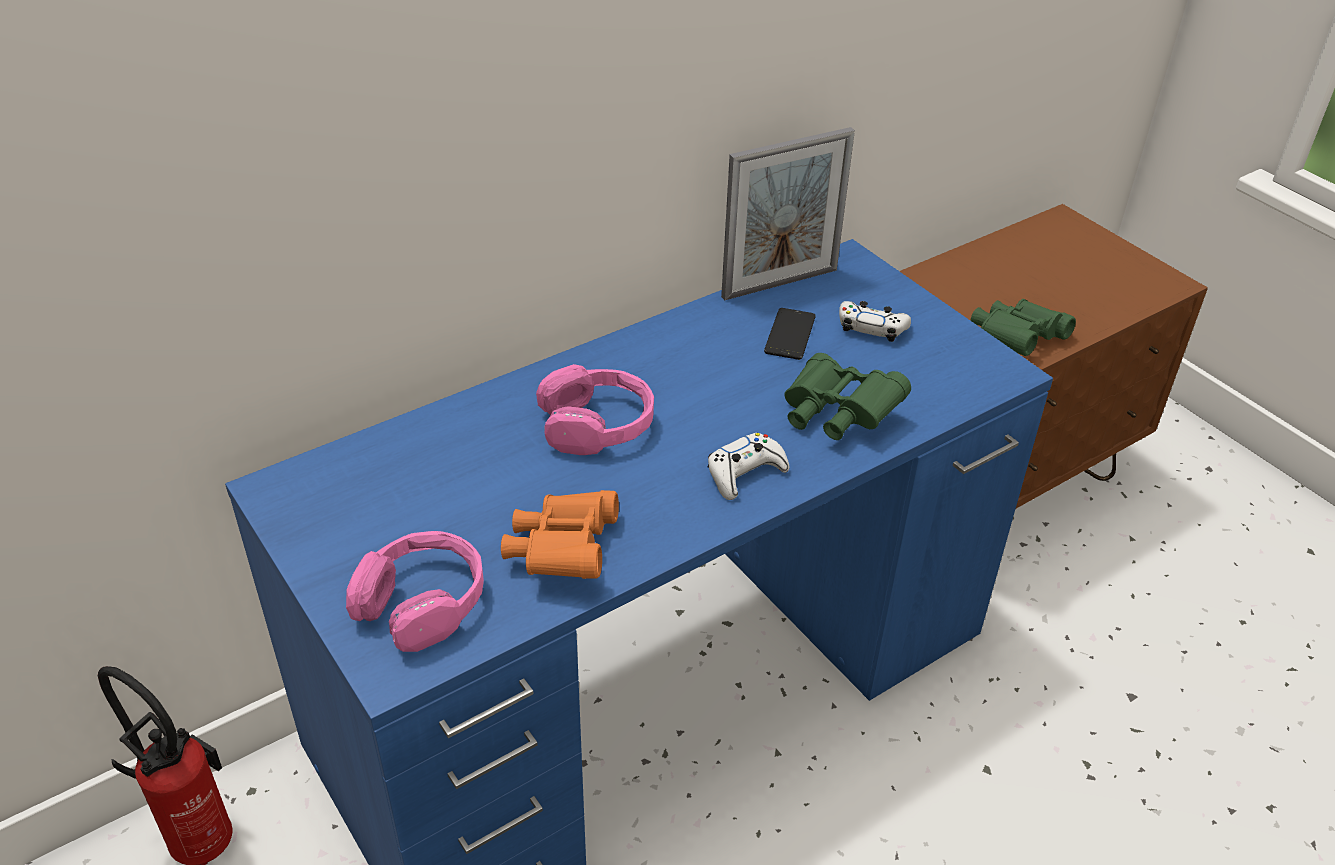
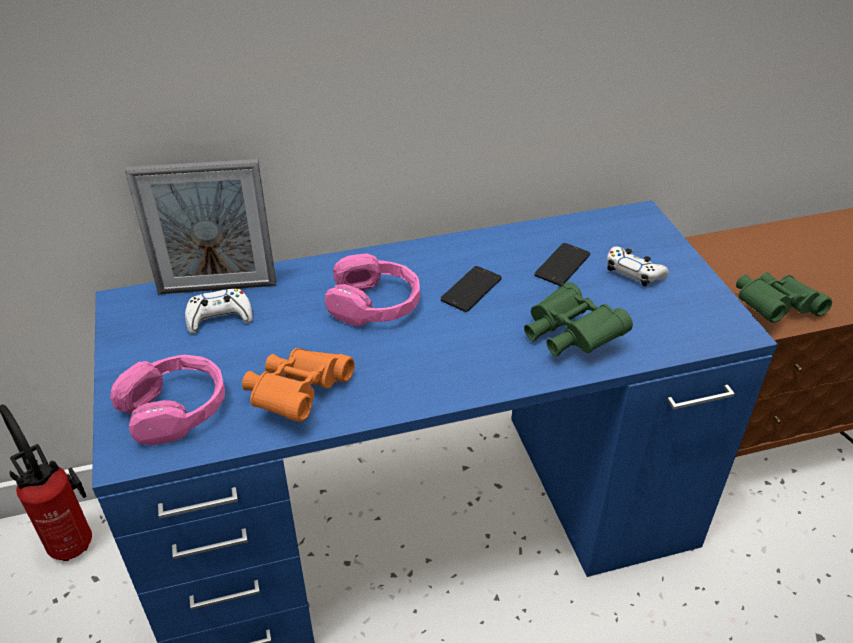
camera: 20 degrees right, 0 degrees up
(701, 384) = (471, 289): none -> phone
(745, 473) = (470, 366): white game controller -> white game controller (219, 317)
(779, 283) = (574, 224): picture frame -> picture frame (217, 288)

